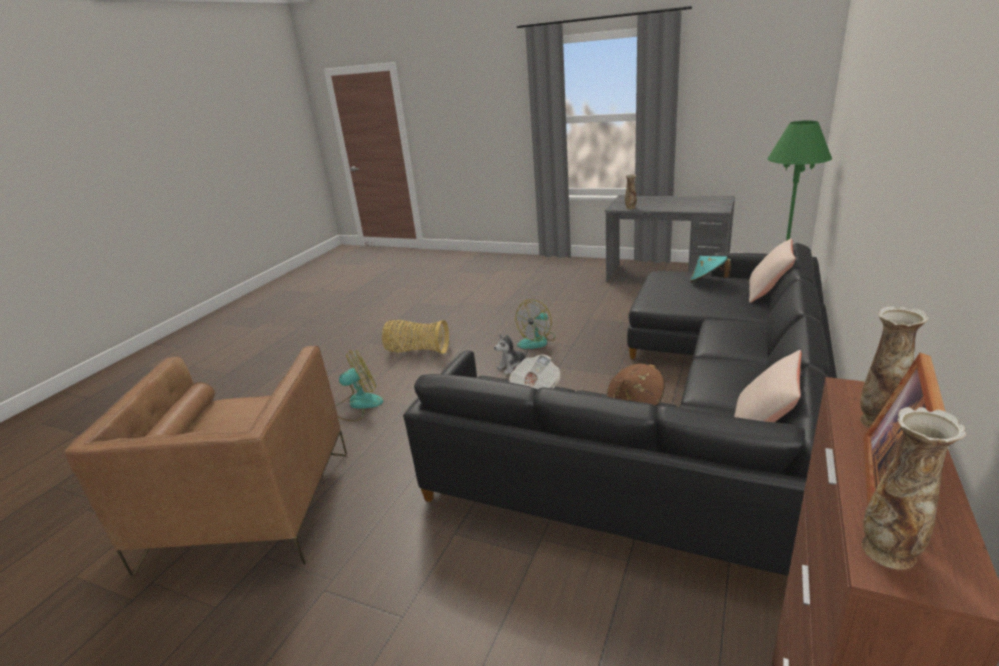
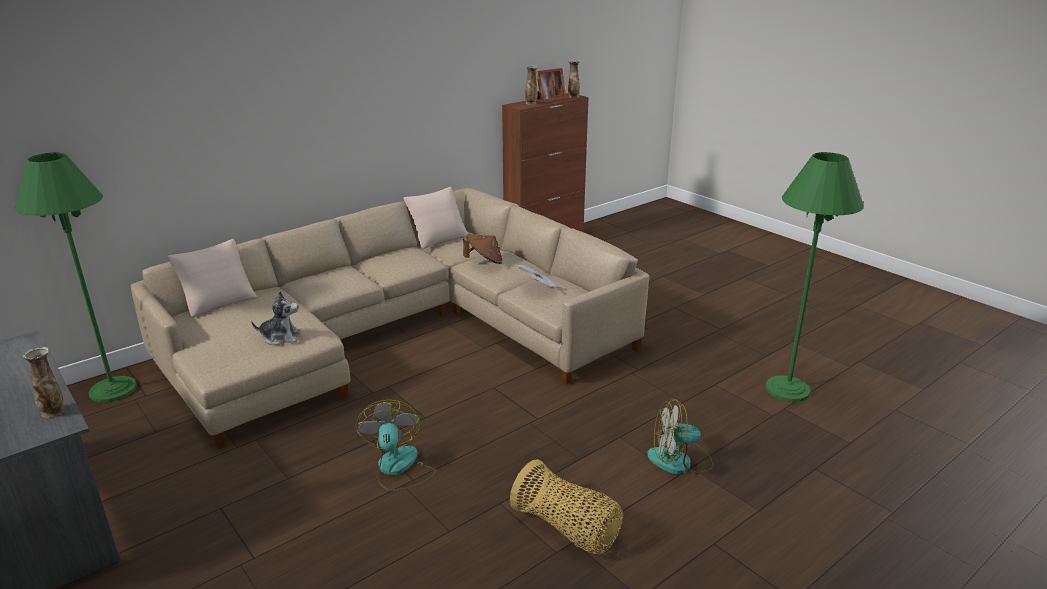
camera: 155 degrees left, 0 degrees up
(251, 509) = (787, 389): brown armchair -> green floor lamp
(512, 367) = (470, 439): plush toy -> plush toy (280, 337)
(537, 341) = (398, 468): fan -> fan turned 75 degrees counterclockwise
(685, 417) = (398, 334): black sofa -> beige sofa
(708, 281) = (224, 329): turquoise hat -> none

